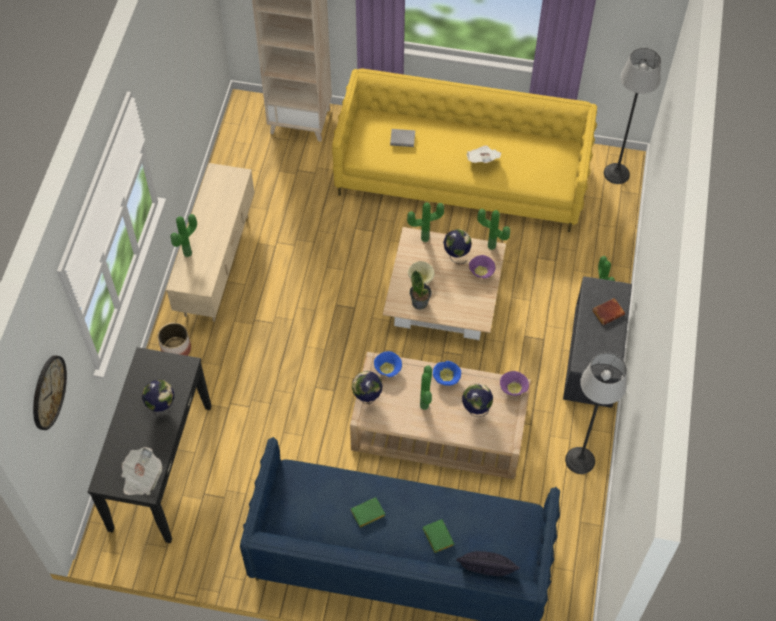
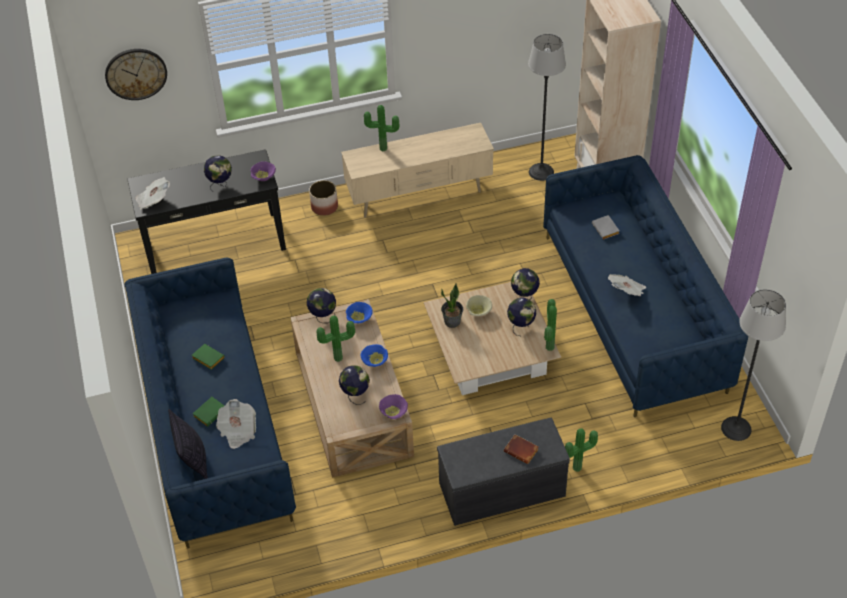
camera: 65 degrees right, 10 degrees down
(424, 237) = (524, 297): potted plant -> globe
(461, 177) = (633, 312): yellow sofa -> blue sofa
(471, 521) = (238, 431): none -> newspaper
(482, 272) = (516, 351): purple bowl -> purple bowl (263, 178)
(580, 460) = (381, 521): floor lamp -> floor lamp (541, 172)

